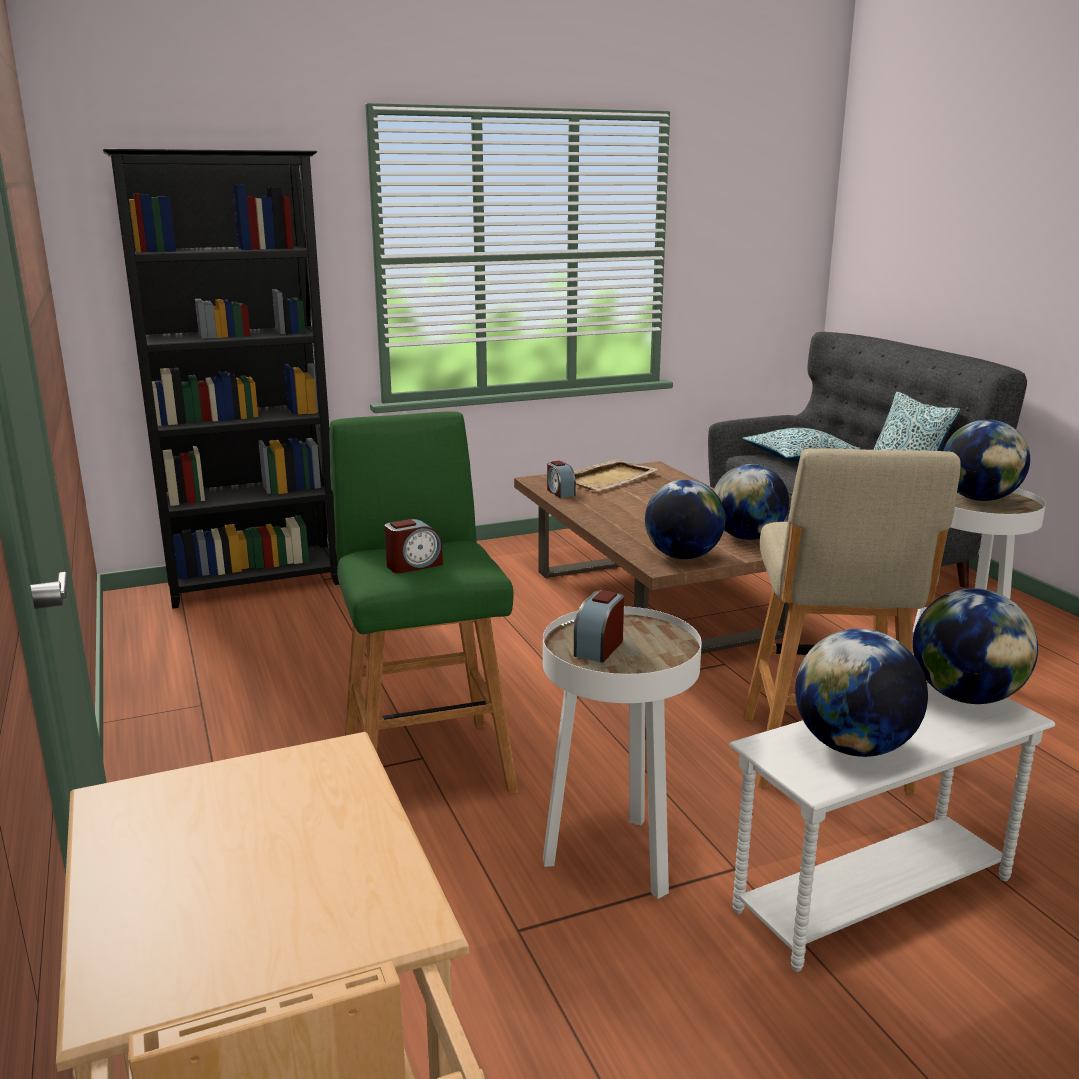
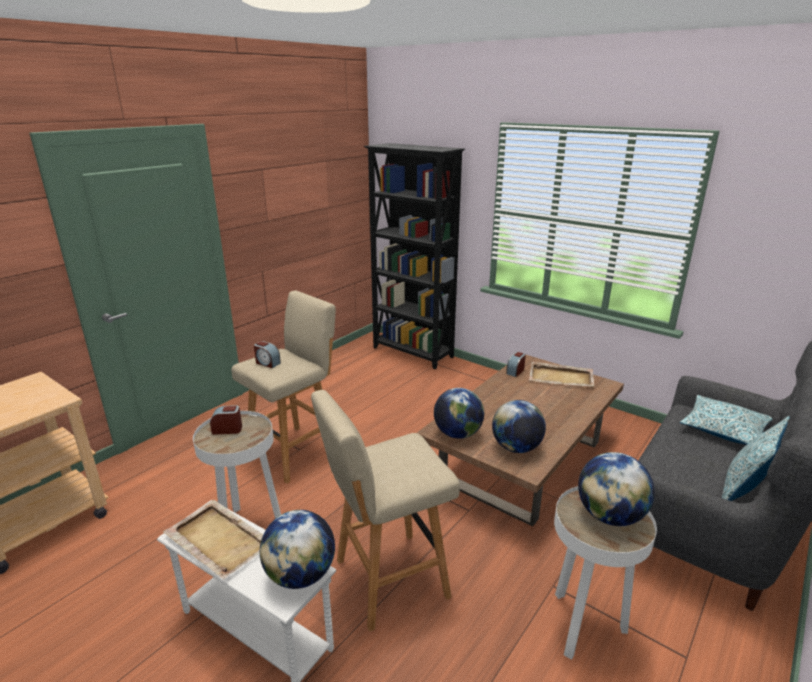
camera: 60 degrees right, 5 degrees up
(426, 763) = (295, 452): green stool -> beige stool
(853, 747) = (218, 540): globe -> beige tray

